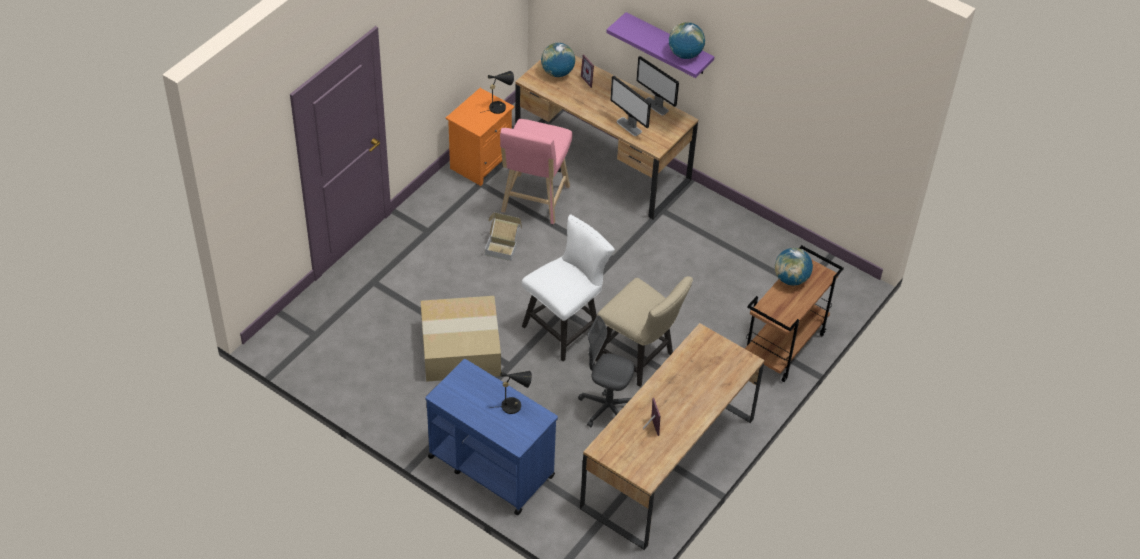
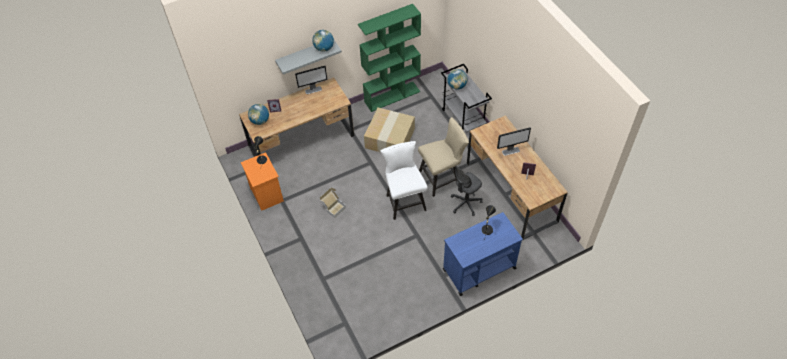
camera: 60 degrees left, 5 degrees up
(462, 348) = (394, 253): cardboard box -> cardboard box (389, 137)
(534, 202) = (310, 181): pink stool -> none
(629, 127) = (320, 106): monitor -> monitor (511, 151)
(668, 44) = (305, 54): purple shelf -> grey shelf
(767, 236) = (392, 96): none -> green bookcase
(784, 347) = (463, 118): brown cart -> grey cart

